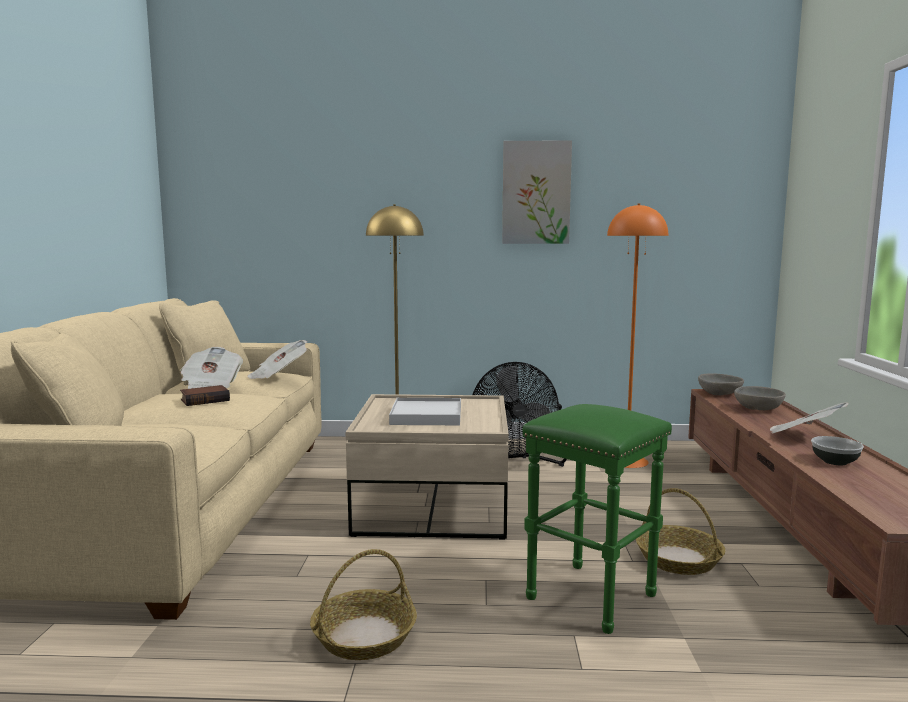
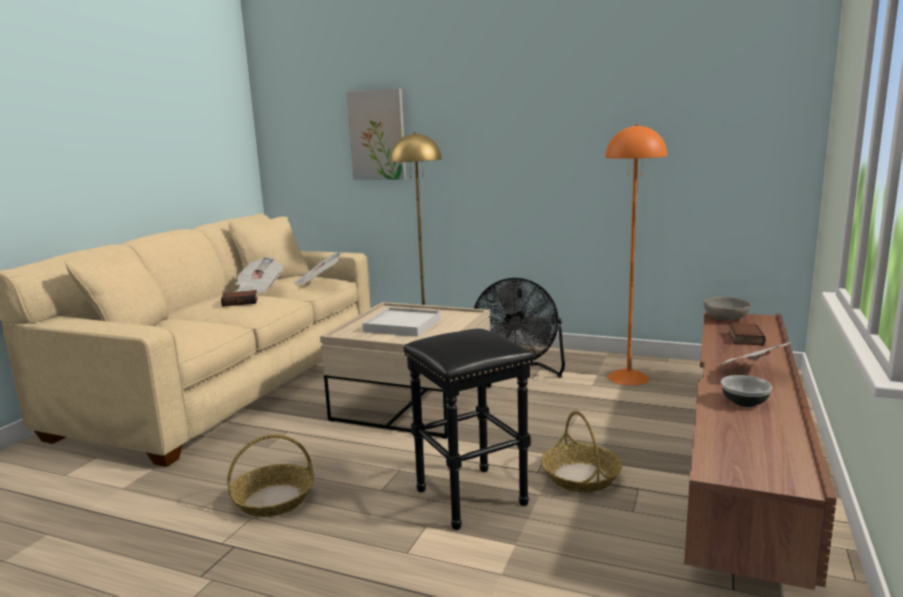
camera: 20 degrees right, 5 degrees up
(536, 193) = (557, 113): picture -> picture (377, 135)
(594, 596) = (474, 497): green stool -> black stool
(757, 409) = (744, 338): grey bowl -> book

